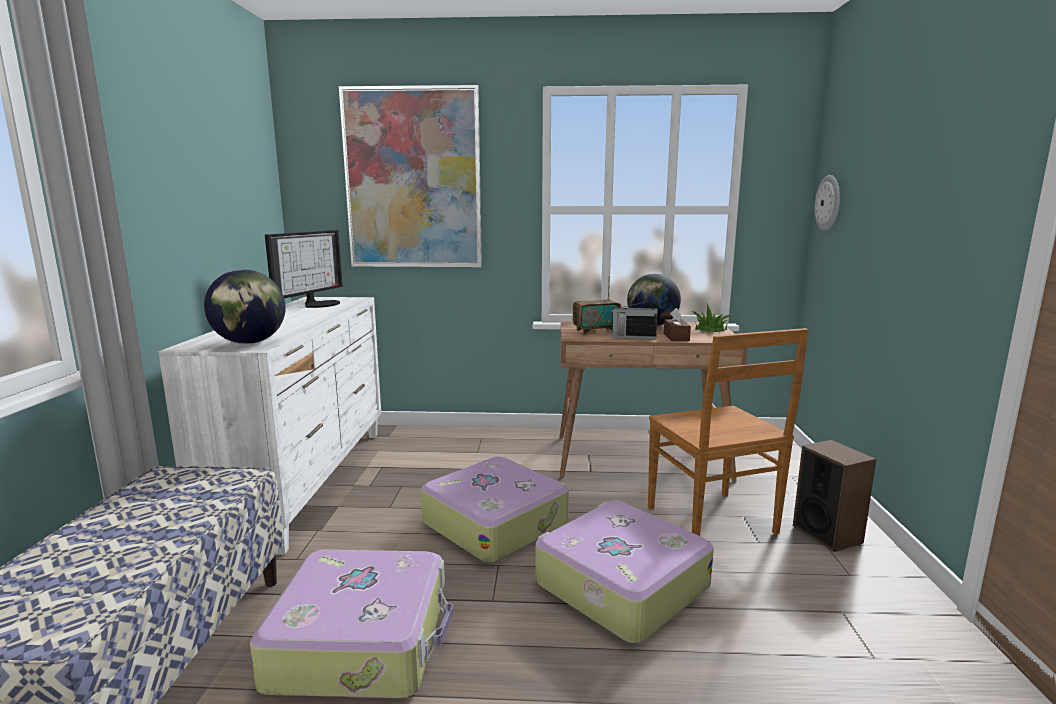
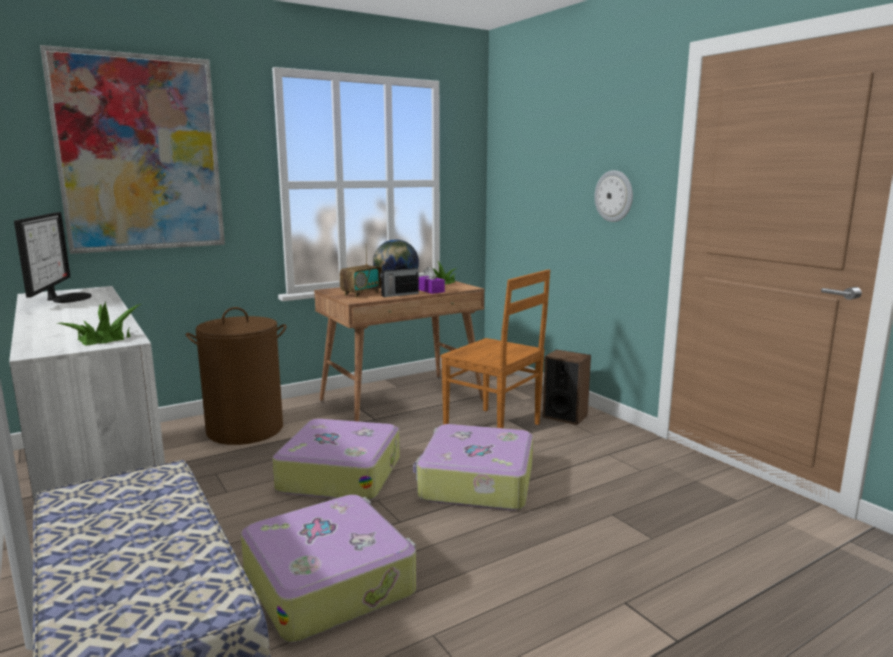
camera: 35 degrees left, 0 degrees up
(250, 343) = (104, 338): globe -> potted plant
(468, 450) = (245, 429): none -> brown laundry basket
(676, 337) = (430, 290): brown tissue box -> purple tissue box
(829, 203) = (507, 177): wall clock -> wall clock (614, 196)

